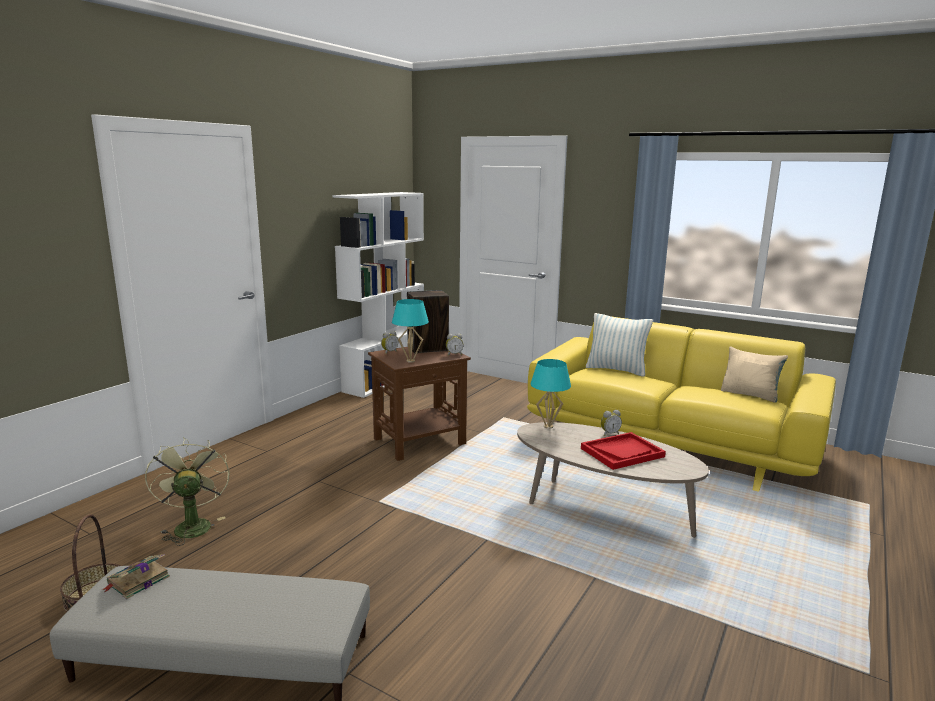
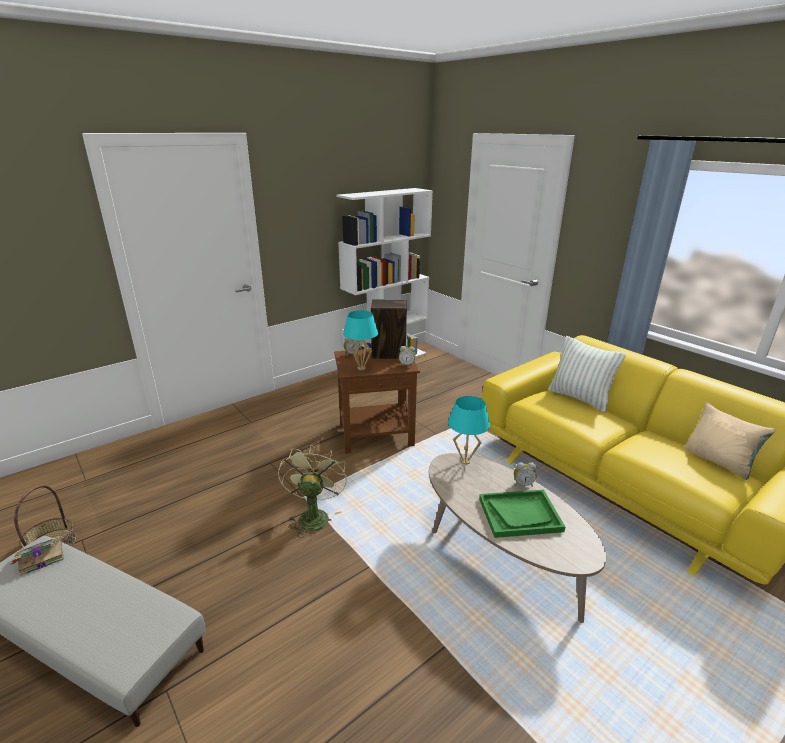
camera: 20 degrees right, 10 degrees up
(191, 525) = (153, 488): green fan -> green fan (313, 515)
(622, 452) = (520, 514): red tray -> green tray

